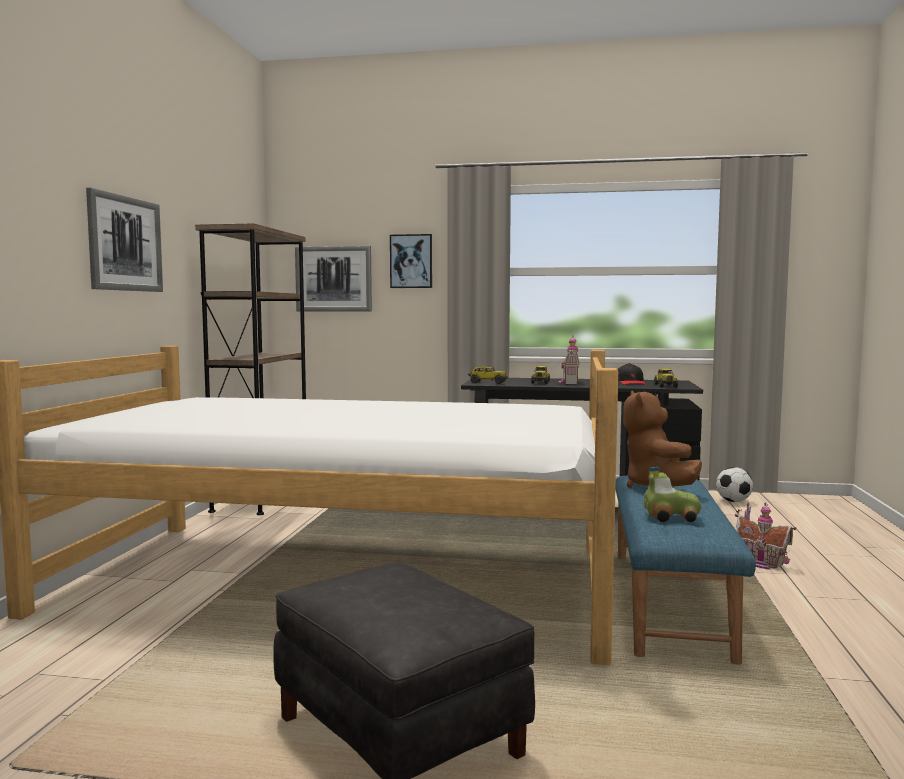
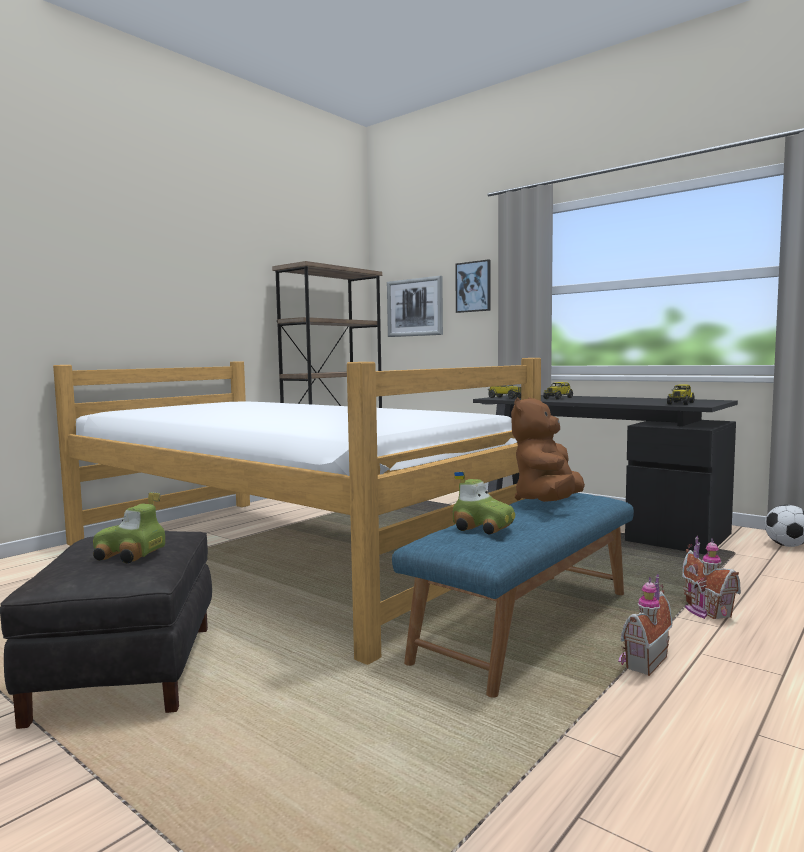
camera: 30 degrees right, 0 degrees up
(125, 244) = (194, 283): picture -> none
(422, 599) = (129, 555): none -> toy car
(568, 383) = (584, 399): toy house -> toy house (641, 661)
(630, 382) = (653, 400): black cap -> none

